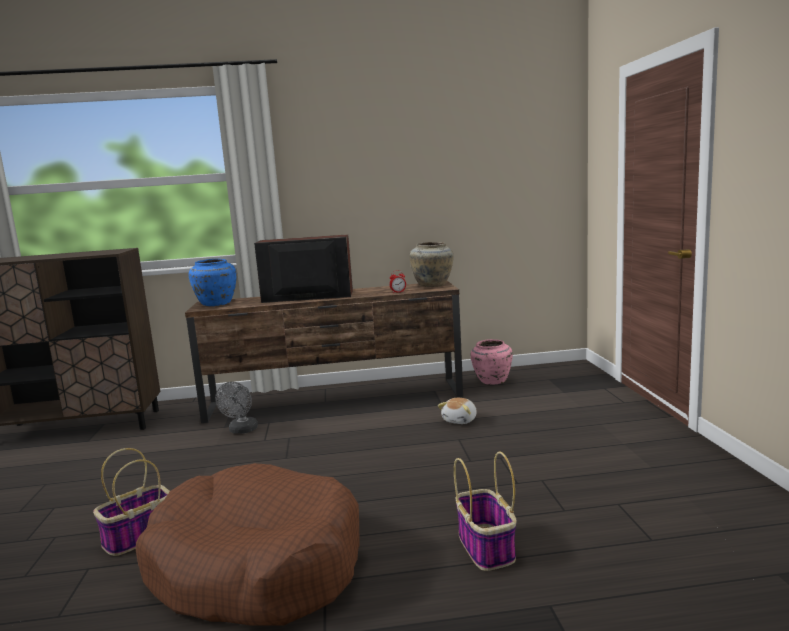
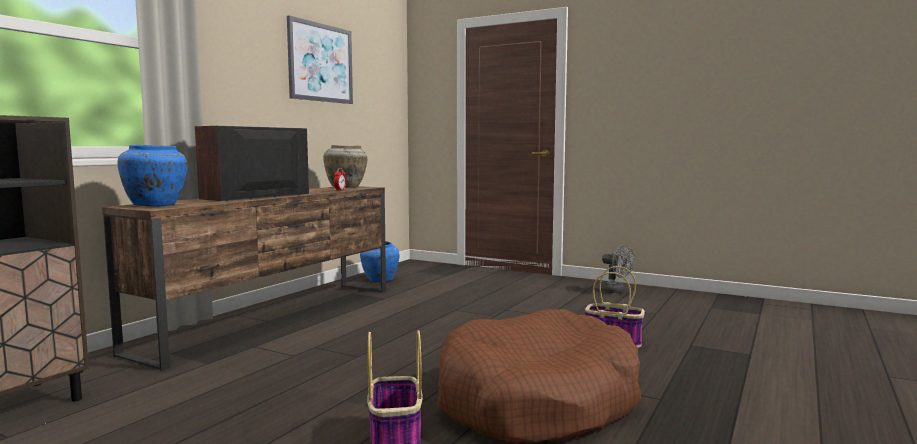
camera: 55 degrees left, 5 degrees down
(241, 431) = (242, 359): grey fan -> grey fan (615, 291)
(435, 155) = (320, 63): none -> picture
(460, 420) = (425, 302): plush toy -> none
(491, 381) = (379, 280): pink vase -> blue vase

